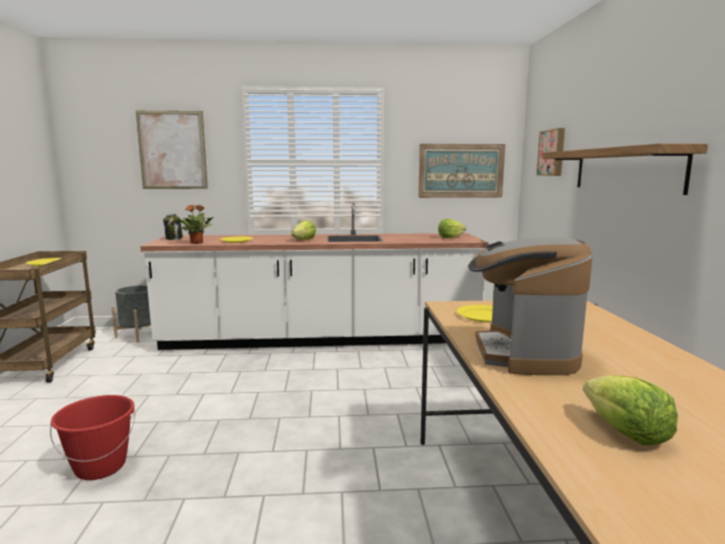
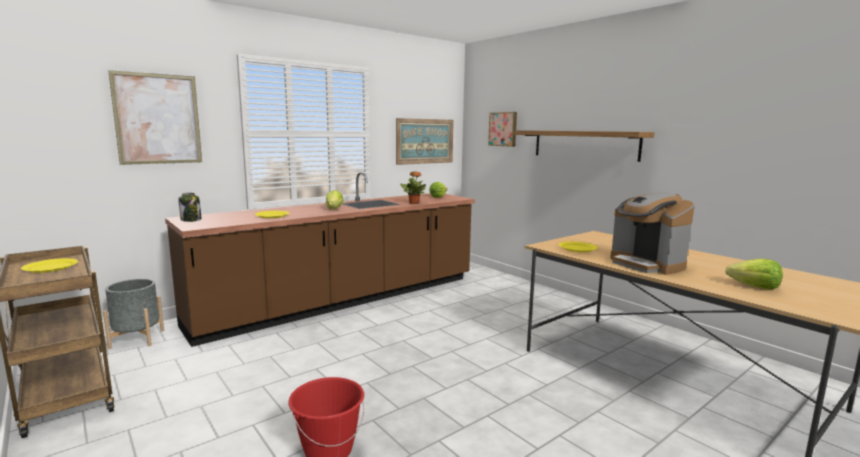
camera: 35 degrees left, 0 degrees up
(197, 243) = (238, 221): potted plant -> potted plant (414, 203)
(321, 339) = (344, 301): white counter -> brown counter

